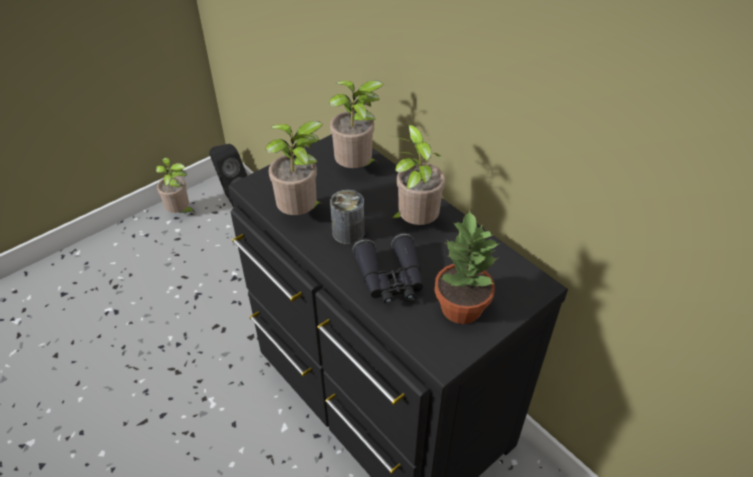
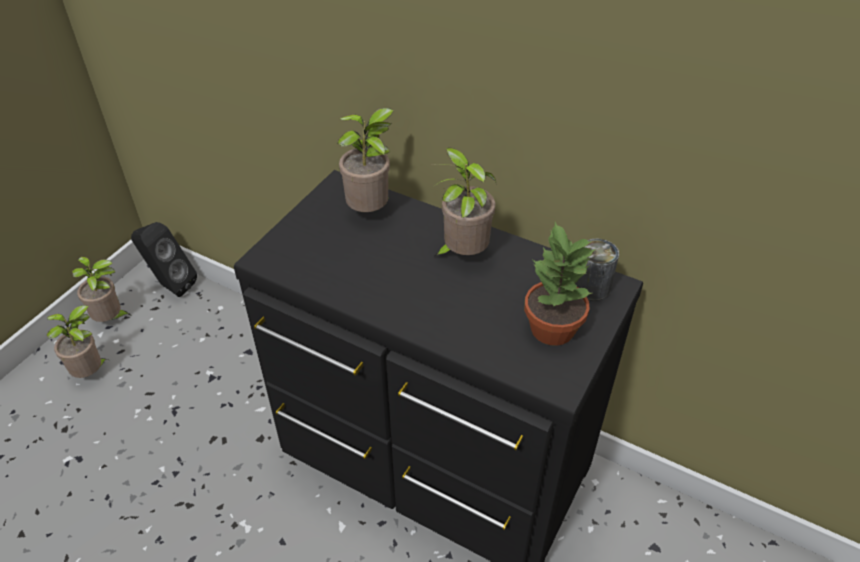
camera: 20 degrees left, 0 degrees up
(301, 214) = (335, 275): potted plant -> potted plant (91, 372)
(348, 232) = (397, 282): can -> can (592, 287)
(390, 278) = (466, 318): black binoculars -> none

